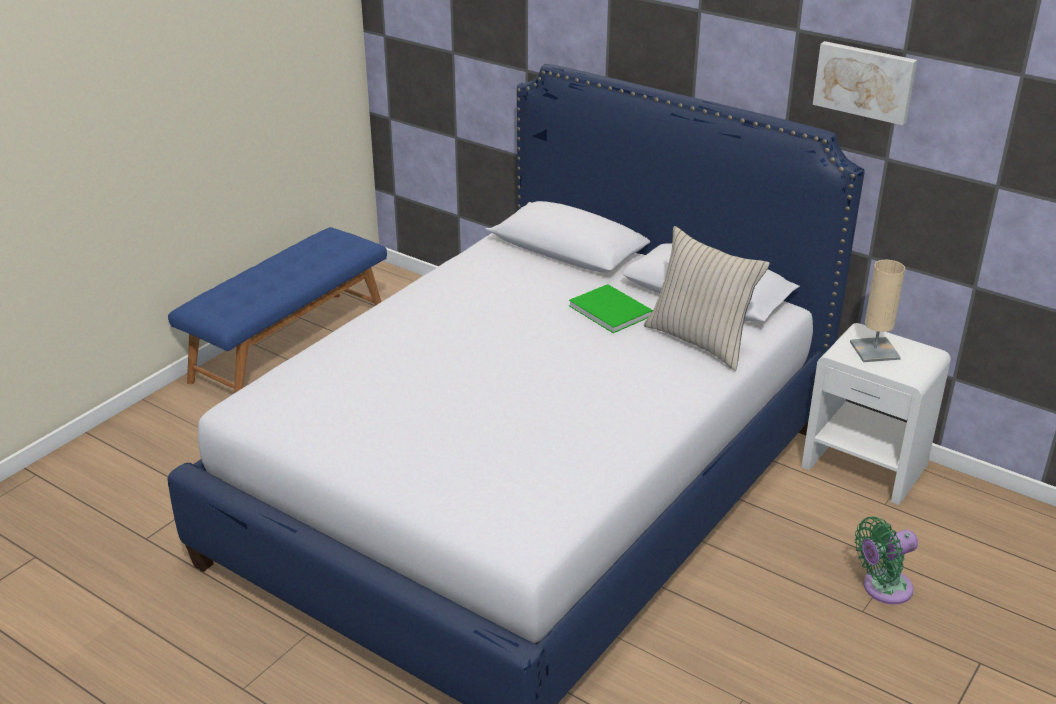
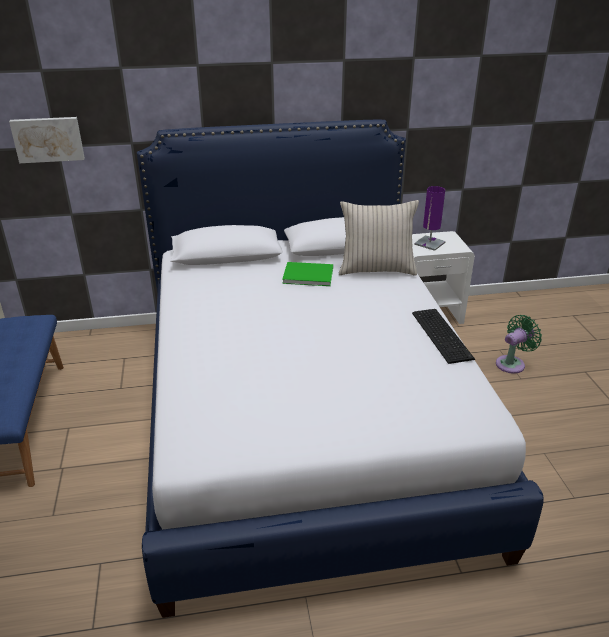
camera: 45 degrees left, 0 degrees up
(637, 444) = (442, 334): none -> keyboard
(865, 81) = (392, 83): picture -> picture (48, 139)
(874, 350) = (429, 243): beige table lamp -> purple table lamp
(882, 588) = (512, 363): green fan -> green fan turned 150 degrees counterclockwise

